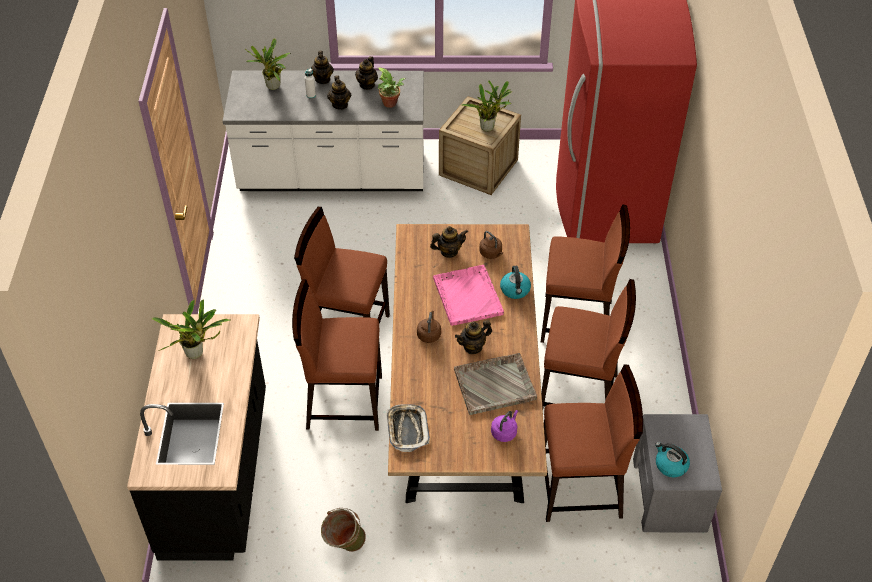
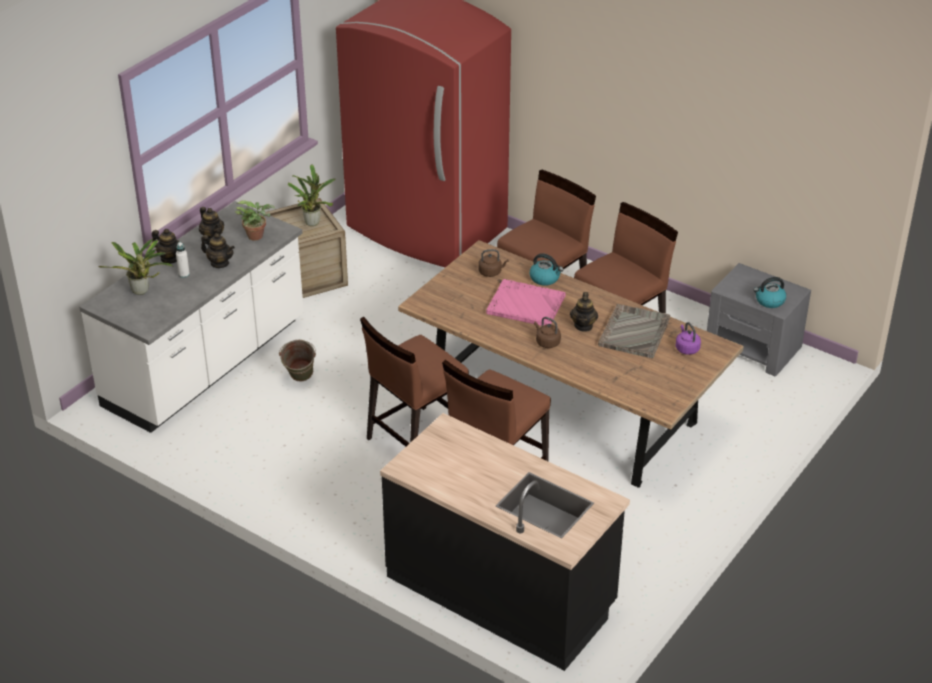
camera: 55 degrees left, 10 degrees down
(197, 354) = (453, 466): potted plant -> none
(344, 545) = (651, 542): green bucket -> green bucket (299, 380)
(407, 429) = (637, 396): tray -> none
(449, 251) = (464, 292): teapot -> none
(581, 489) = (710, 387): brown chair -> none

